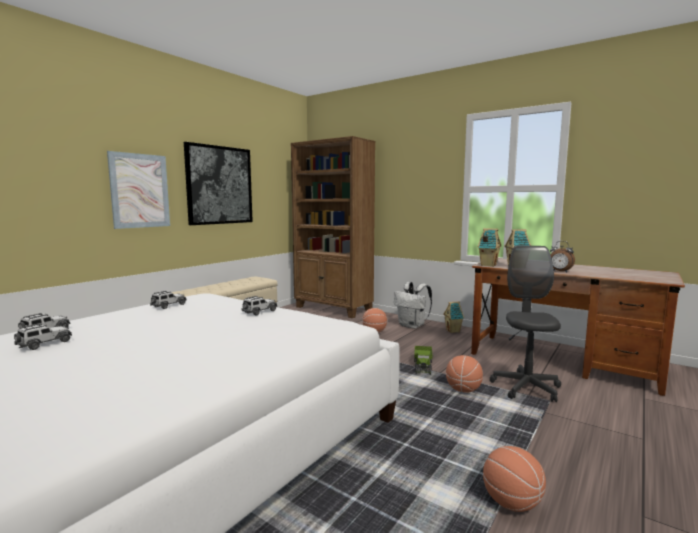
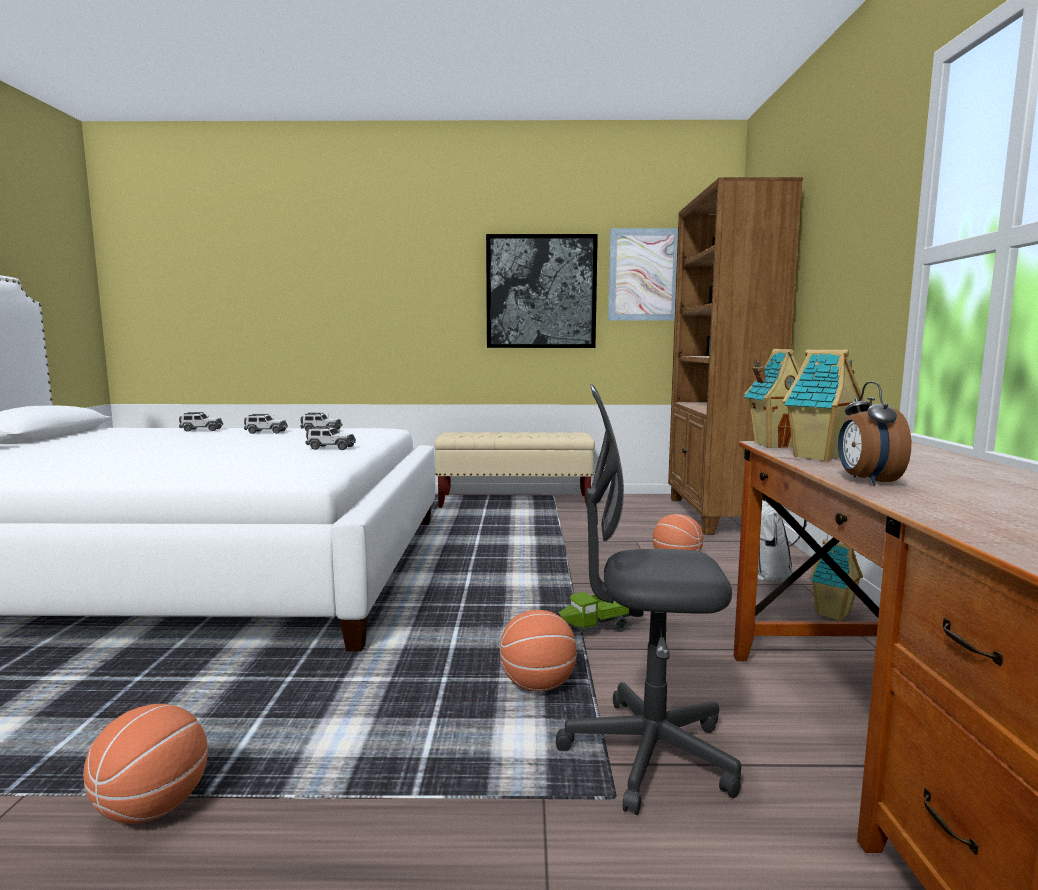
camera: 55 degrees right, 0 degrees up
(44, 344) = (166, 435): toy car -> toy car (266, 432)
(140, 191) = (423, 302): picture -> picture (644, 275)
(526, 388) = (648, 754): grey office chair -> grey office chair turned 150 degrees counterclockwise

